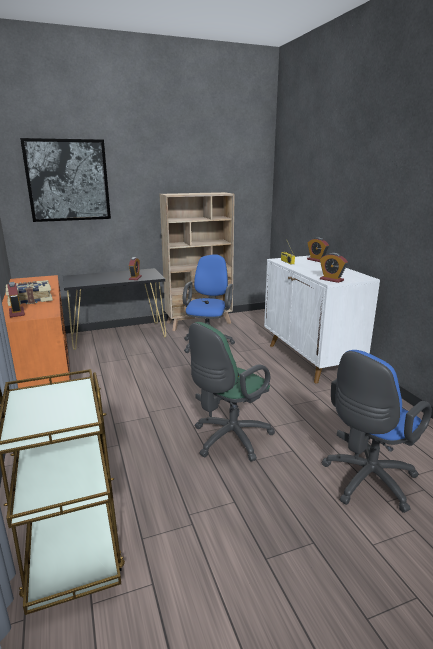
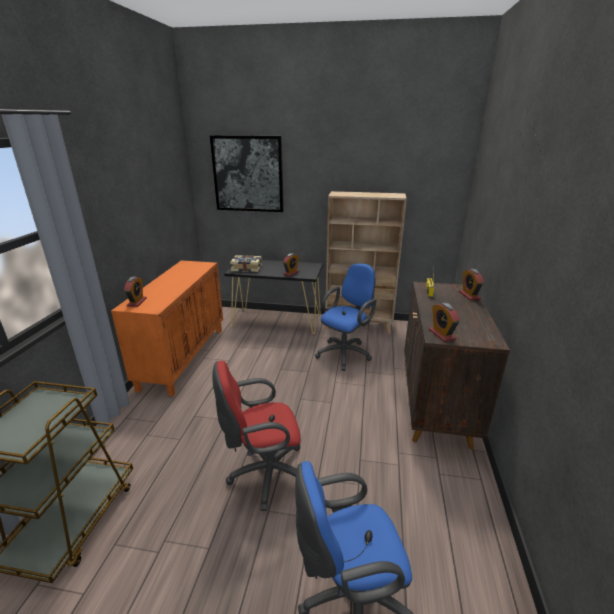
camera: 30 degrees right, 5 degrees up
(30, 300) = (163, 289): book -> book (247, 268)
(228, 439) = (265, 475): green office chair -> red office chair
(310, 359) = (435, 407): white cabinet -> brown cabinet

